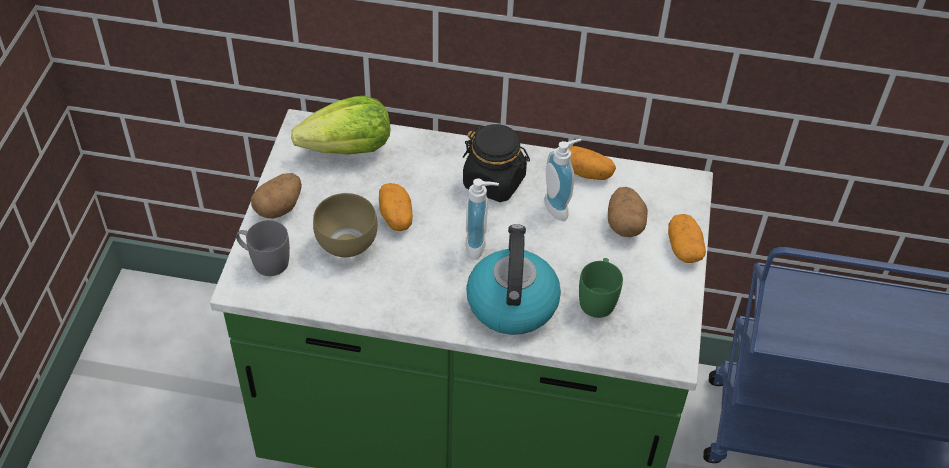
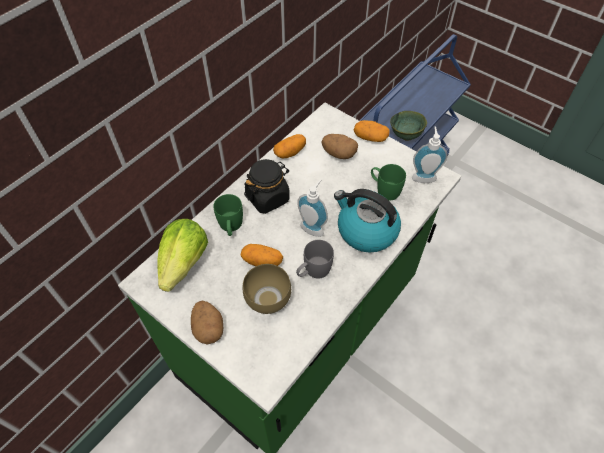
camera: 60 degrees left, 5 degrees up
(264, 260) = (251, 357): grey mug -> grey mug (313, 271)
(426, 166) = (231, 227): none -> green mug
(560, 206) = (307, 176): soap dispenser -> soap dispenser (423, 176)
(815, 341) = (405, 136): none -> green bowl

